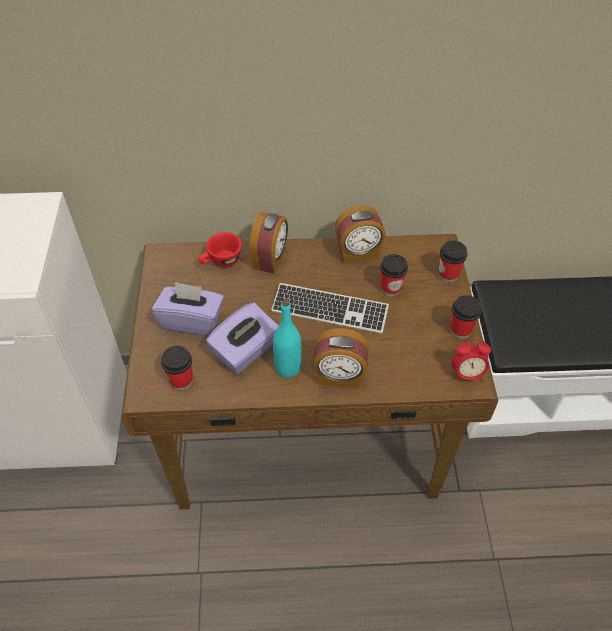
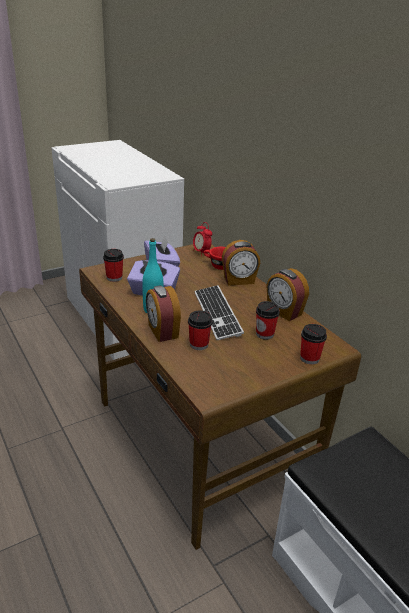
camera: 60 degrees right, 20 degrees down
(460, 330) = (256, 378): cup -> cup (199, 344)
(467, 374) = (213, 391): alarm clock -> alarm clock (201, 252)

